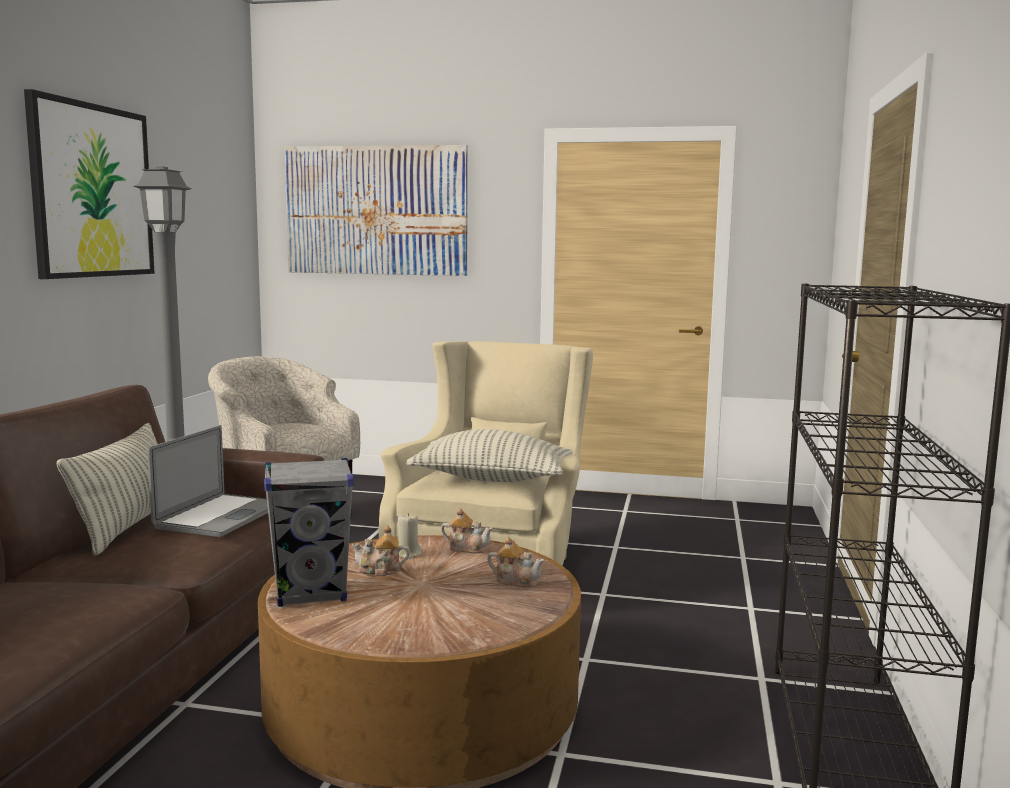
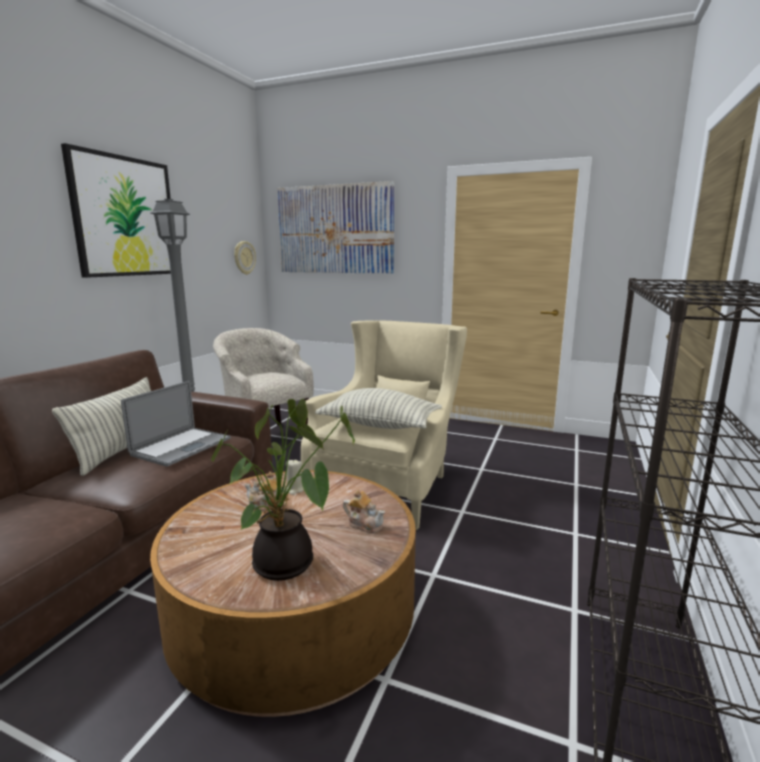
camera: 10 degrees right, 5 degrees up
(234, 250) = (244, 258): none -> wall clock
(311, 593) = (201, 526): grey speaker -> none
(445, 620) = (287, 566): none -> potted plant
(467, 548) = (341, 486): teapot -> none

